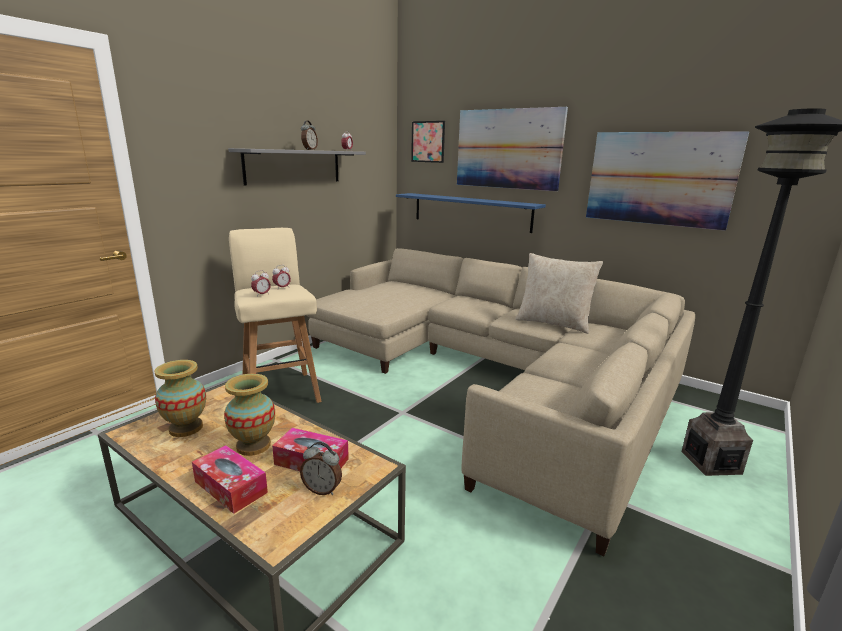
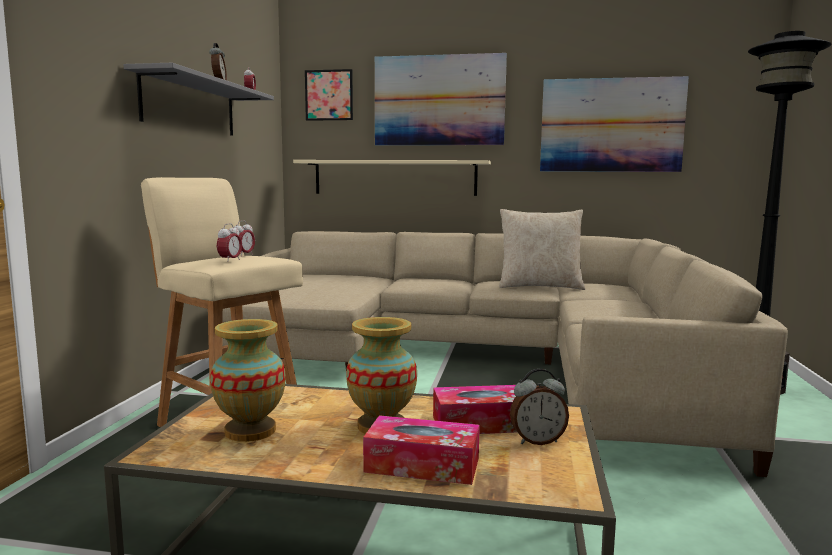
camera: 25 degrees left, 10 degrees down
(470, 212) = (394, 177): blue shelf -> beige shelf

